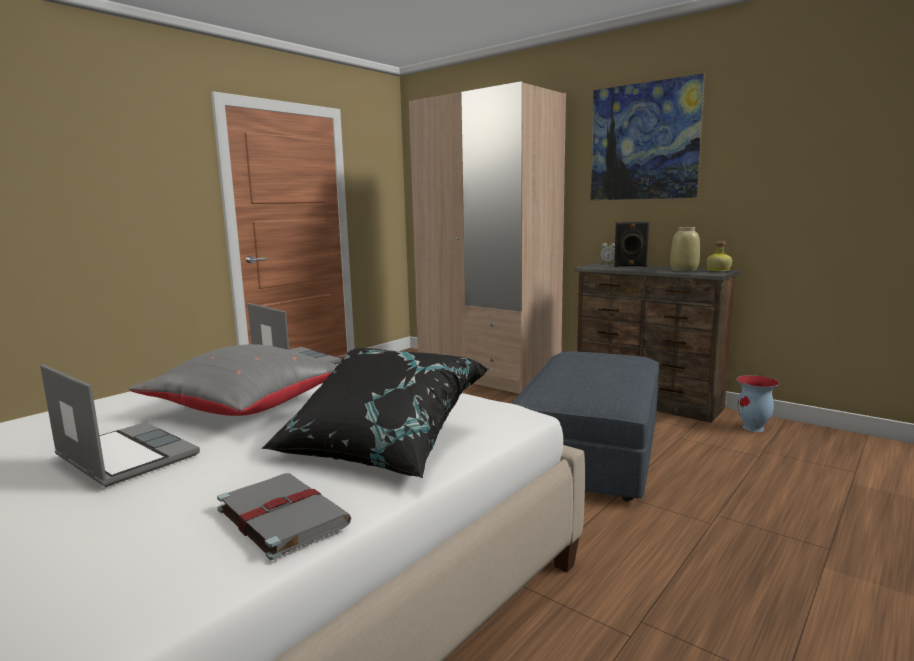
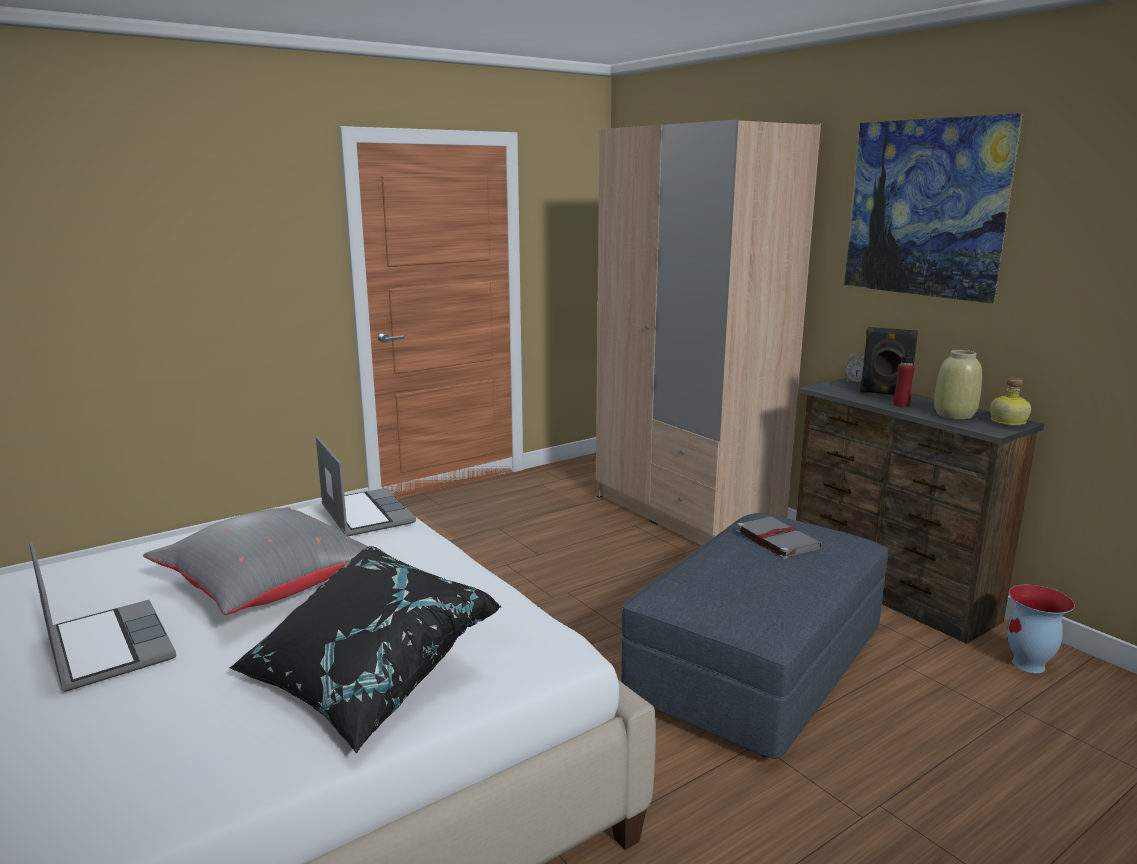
camera: 15 degrees right, 5 degrees up
(281, 516) = (197, 772): grey book -> grey book (776, 539)
(647, 269) = (901, 405): none -> red bottle

